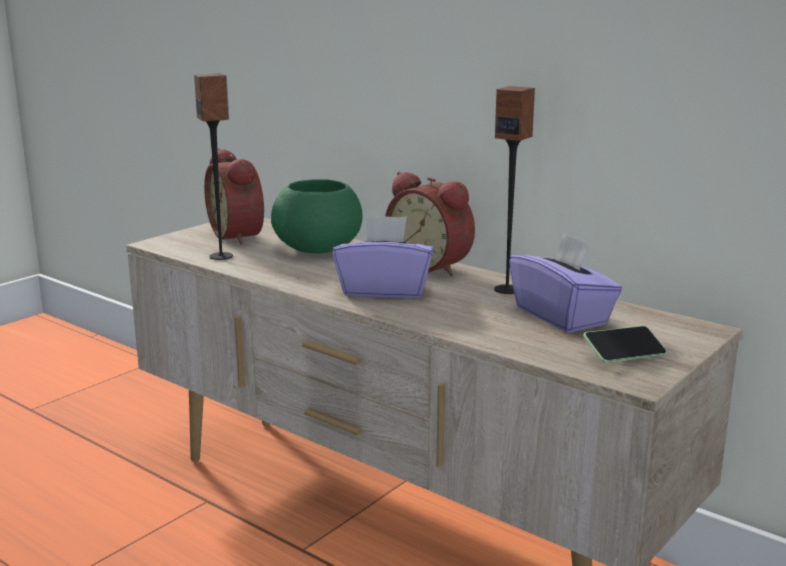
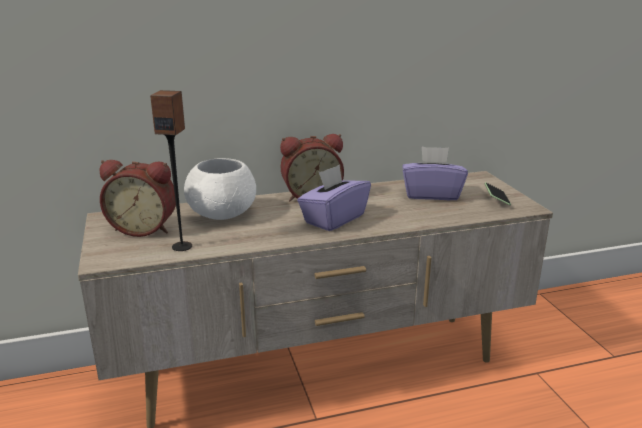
camera: 55 degrees left, 5 degrees up
(319, 249) = (223, 213): green bowl -> white bowl
(507, 289) = (376, 192): speaker -> none

